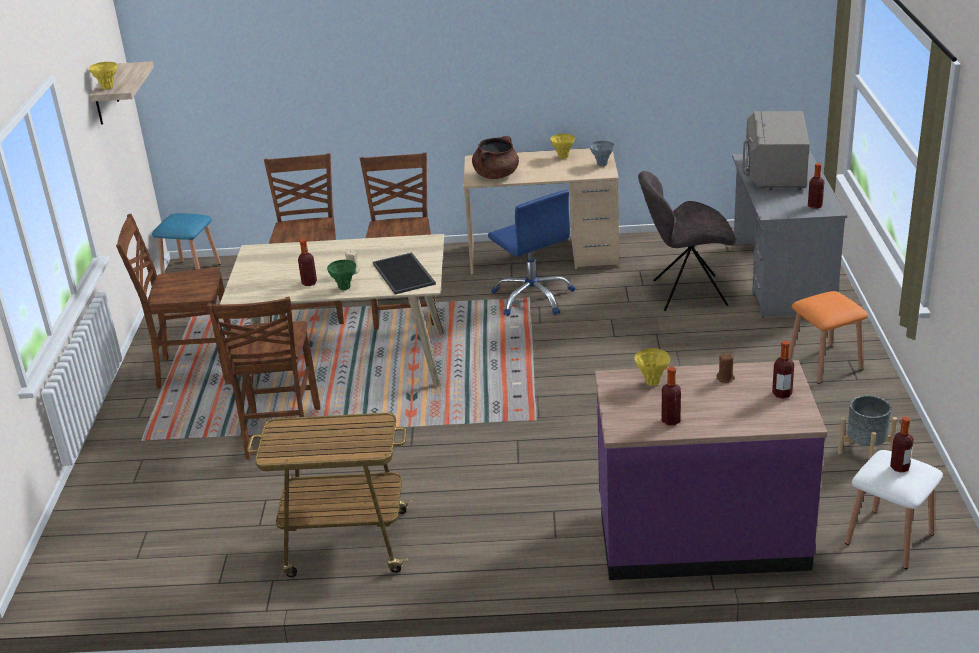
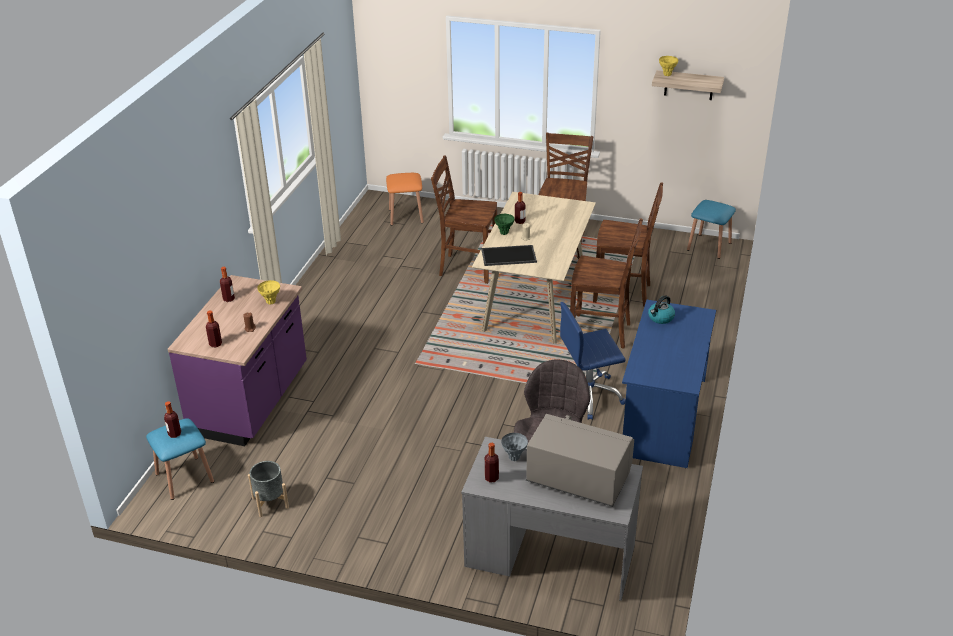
camera: 105 degrees right, 5 degrees up
(344, 543) = (346, 279): cart -> none
(496, 175) = (660, 318): brown cooking pot -> kettle
(543, 255) = (664, 417): beige desk -> blue desk
(563, 157) = (685, 360): yellow vase -> none
(602, 164) = (656, 378): grey vase -> grey vase (514, 458)
(824, 363) = (391, 527): orange stool -> orange stool (406, 216)
(889, 538) = (184, 478): white stool -> blue stool

